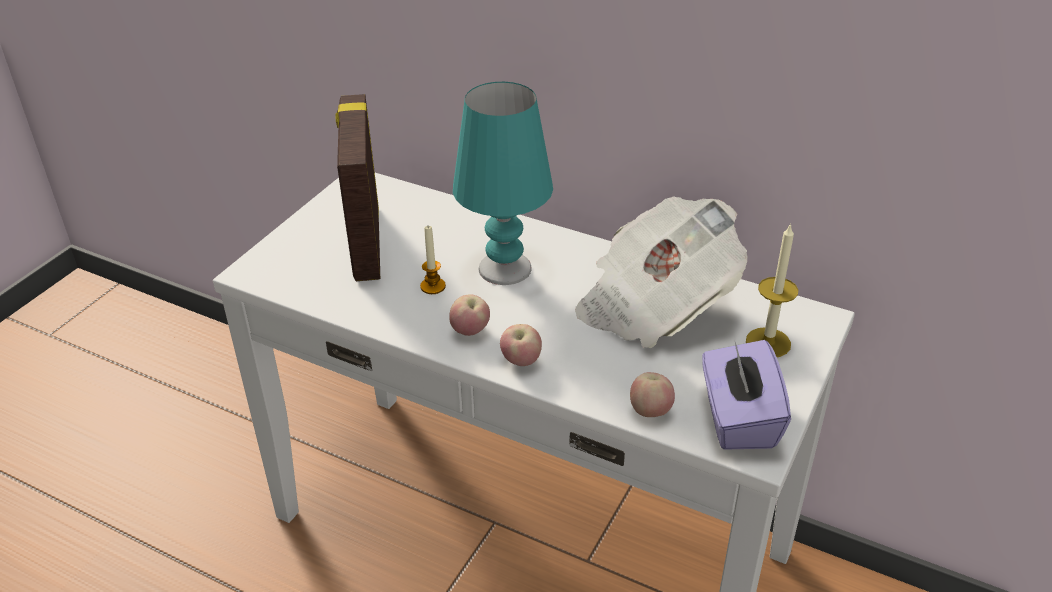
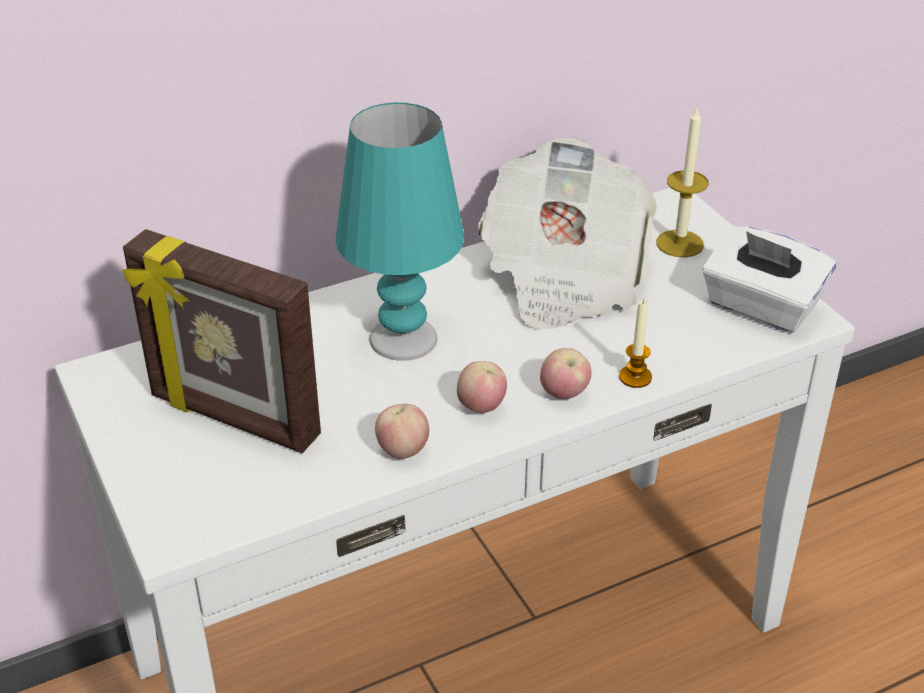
camera: 55 degrees left, 0 degrees up
(433, 286) = (376, 401): candle -> candle (635, 377)
(650, 411) = (708, 349): apple -> apple (403, 451)
(738, 419) = (760, 307): purple tissue box -> white tissue box

